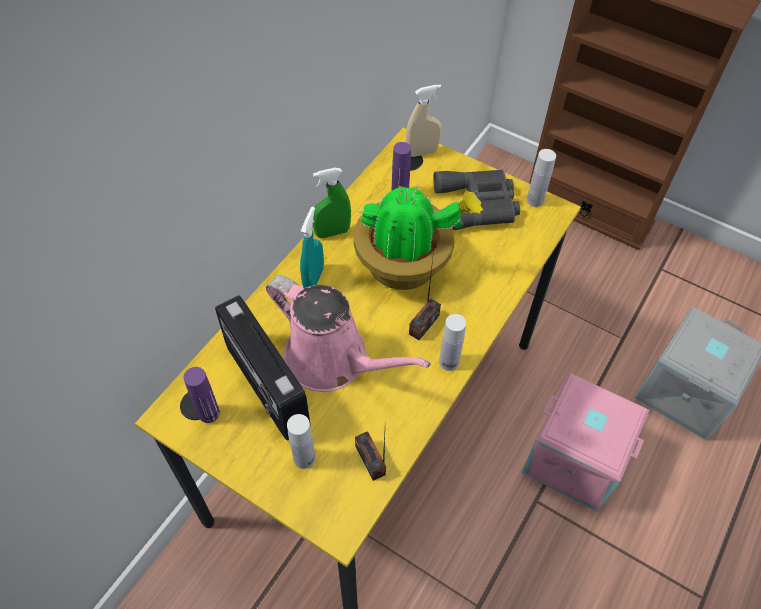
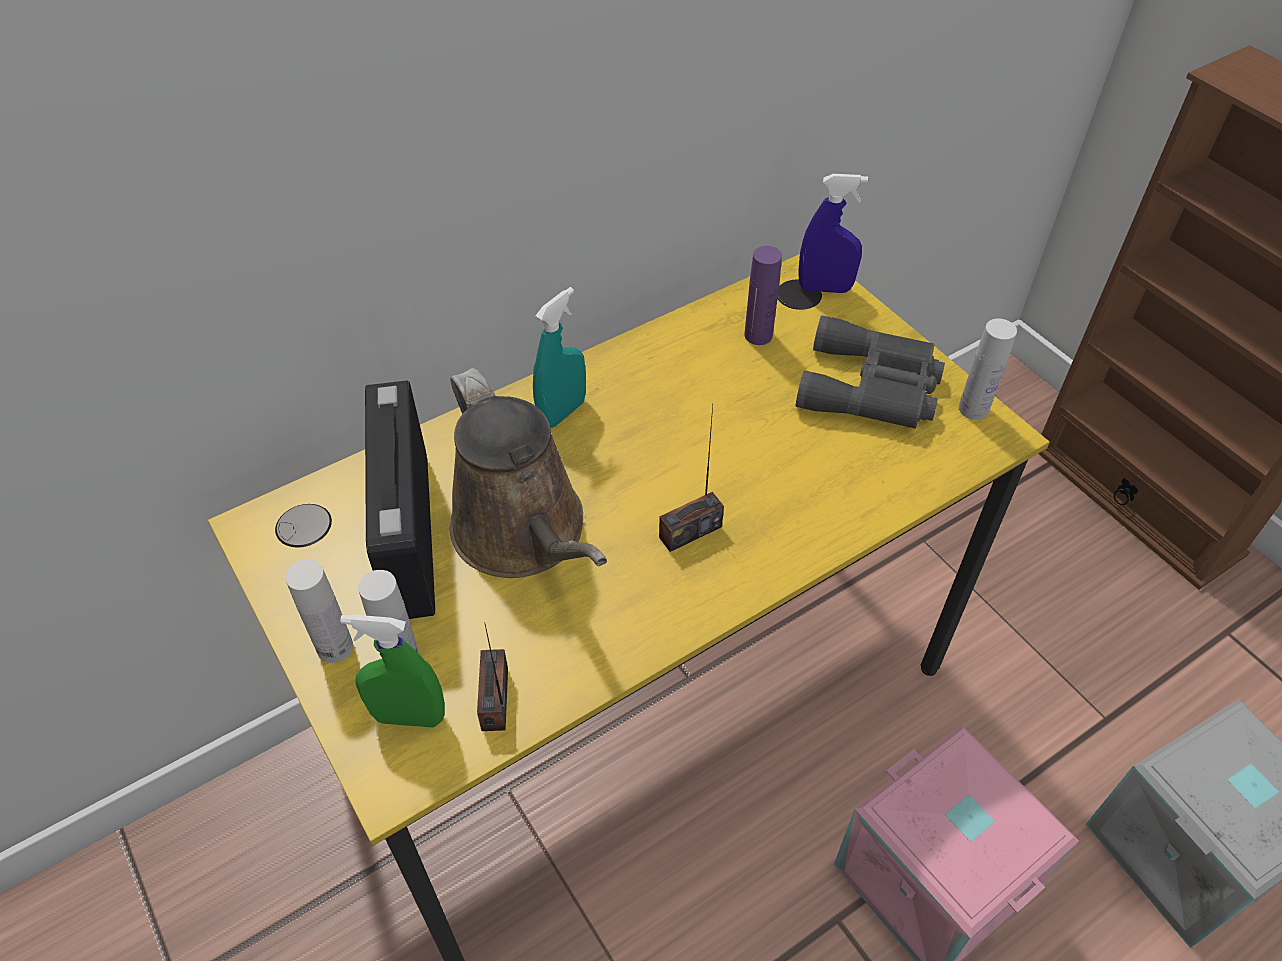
camera: 25 degrees right, 5 degrees down
(209, 413) = (309, 543): purple bottle -> none
(332, 232) = (626, 358): green spray bottle -> green spray bottle (409, 716)
(333, 360) = (524, 534): pink watering can -> brown watering can
(406, 265) = (711, 438): potted plant -> none
(422, 152) = (825, 288): beige spray bottle -> blue spray bottle
(449, 362) = (699, 600): white bottle -> white bottle (335, 647)

